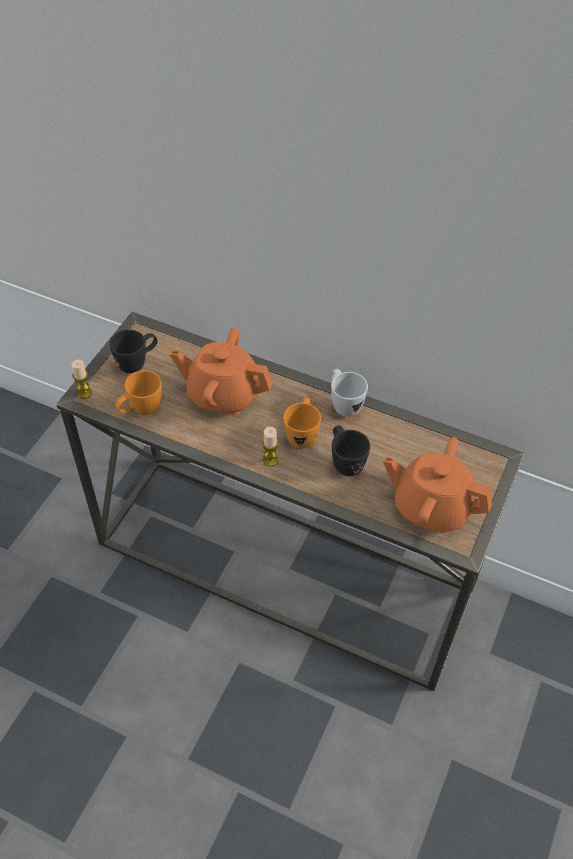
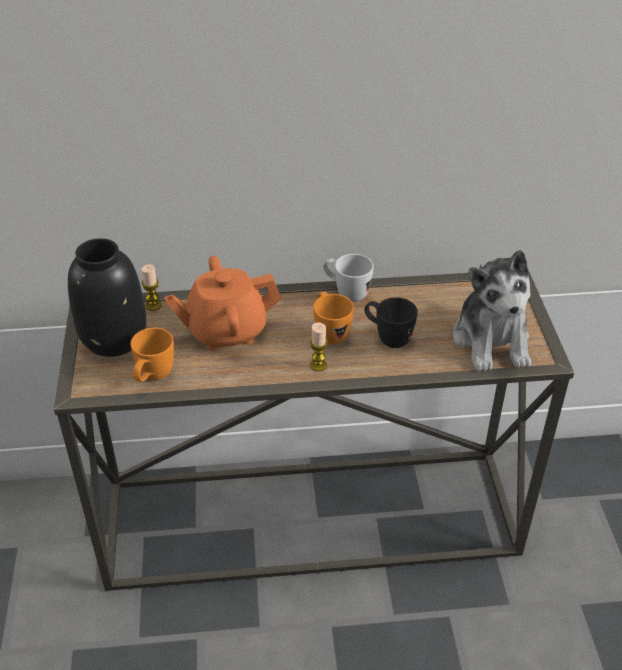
camera: 30 degrees left, 10 degrees down
(84, 393) = (78, 386): candle -> candle (153, 305)
(137, 363) = (115, 338): black mug -> black vase
(431, 507) = (492, 340): orange teapot -> plush toy

